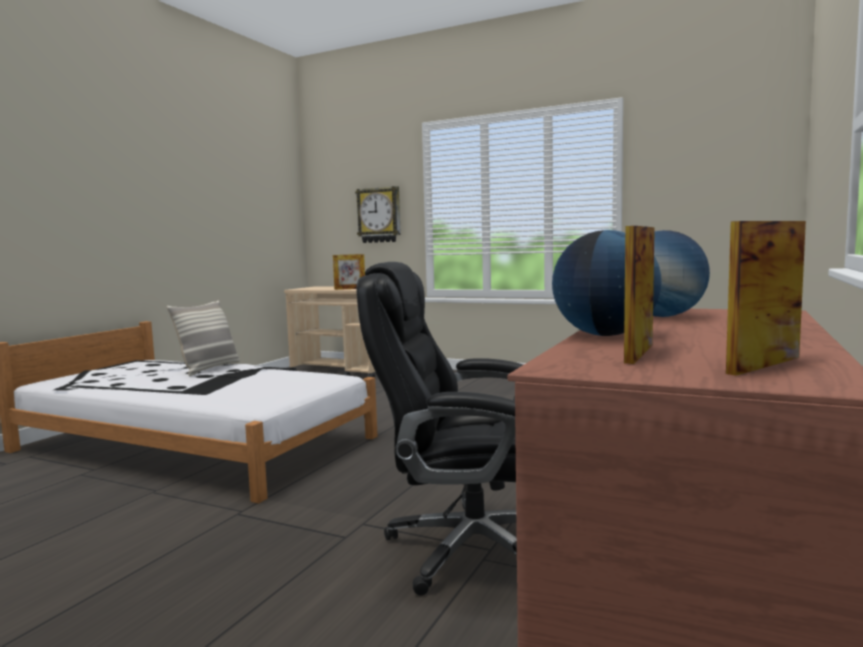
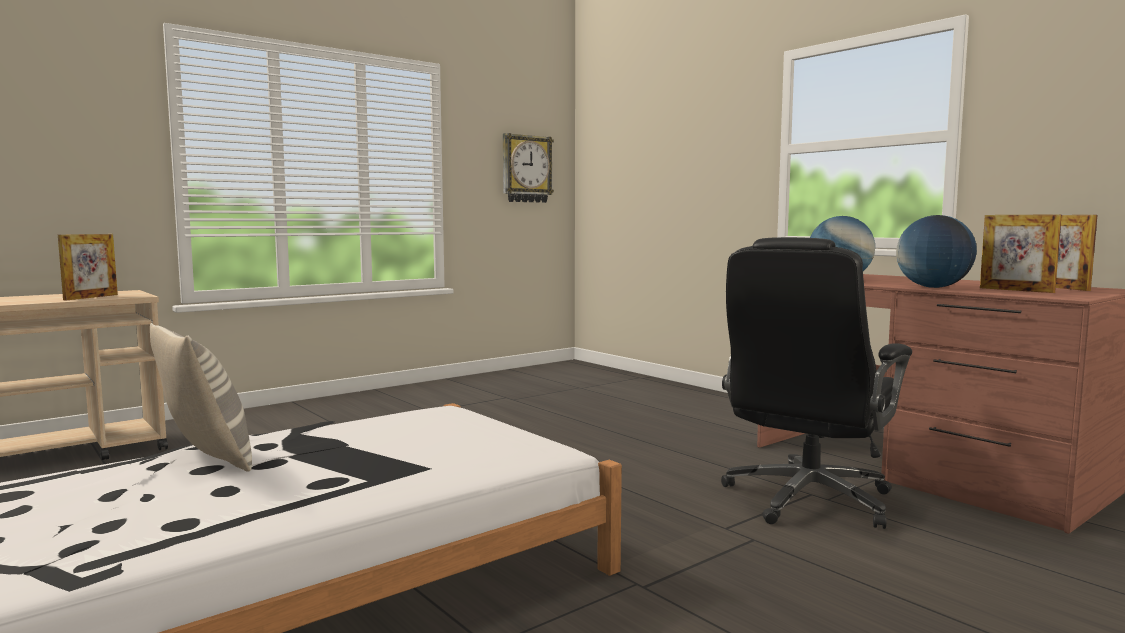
camera: 65 degrees left, 0 degrees up
(379, 215) = (73, 165): wall clock -> wall clock (526, 169)

